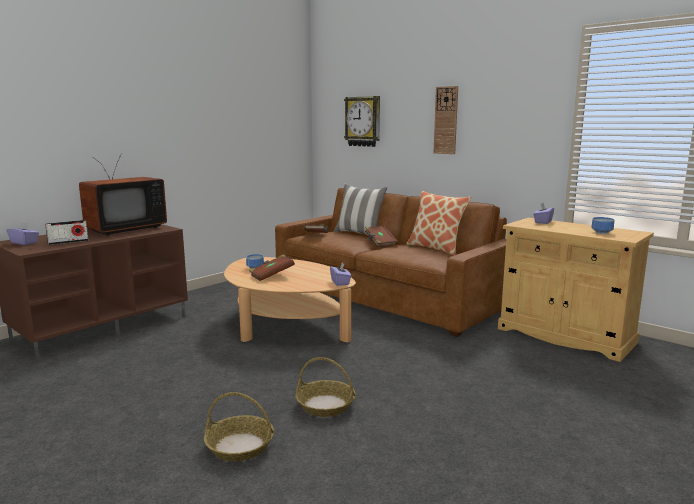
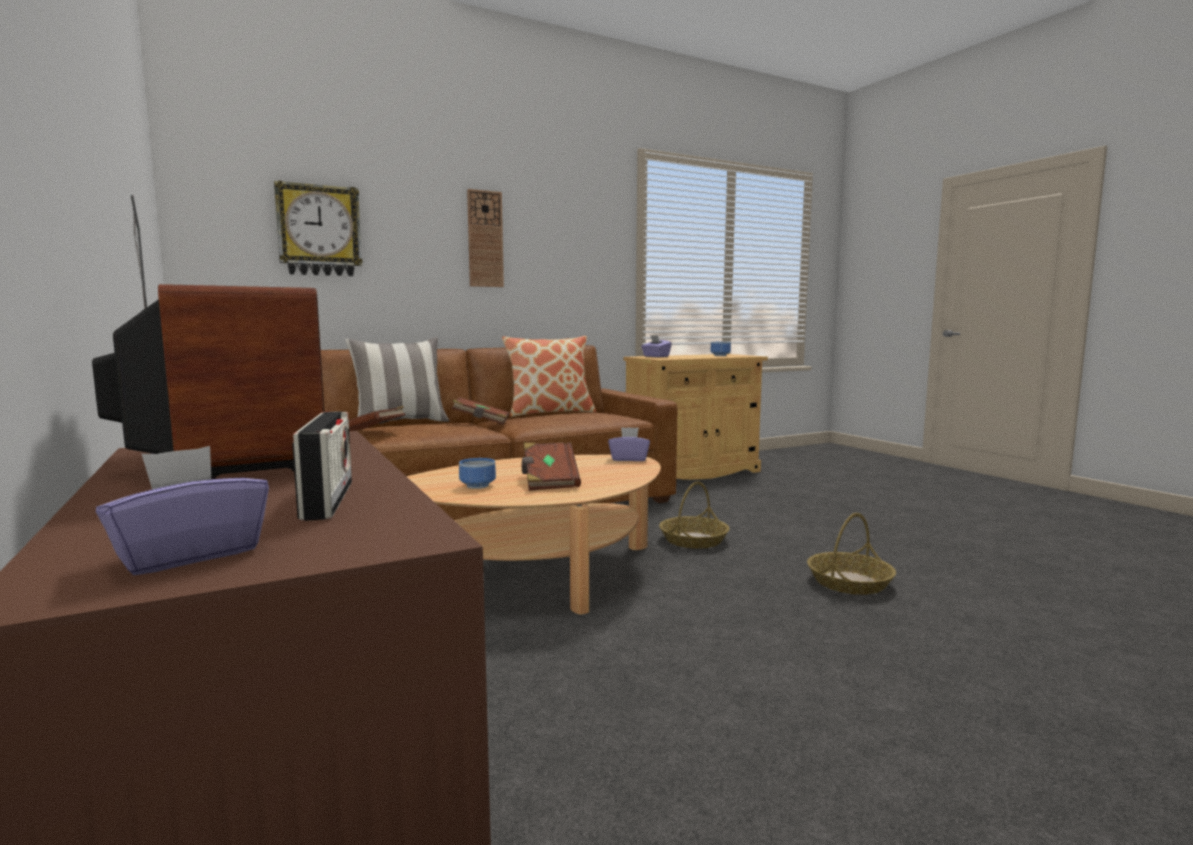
camera: 70 degrees left, 5 degrees down
(240, 446) = (978, 643): basket -> basket (693, 540)

